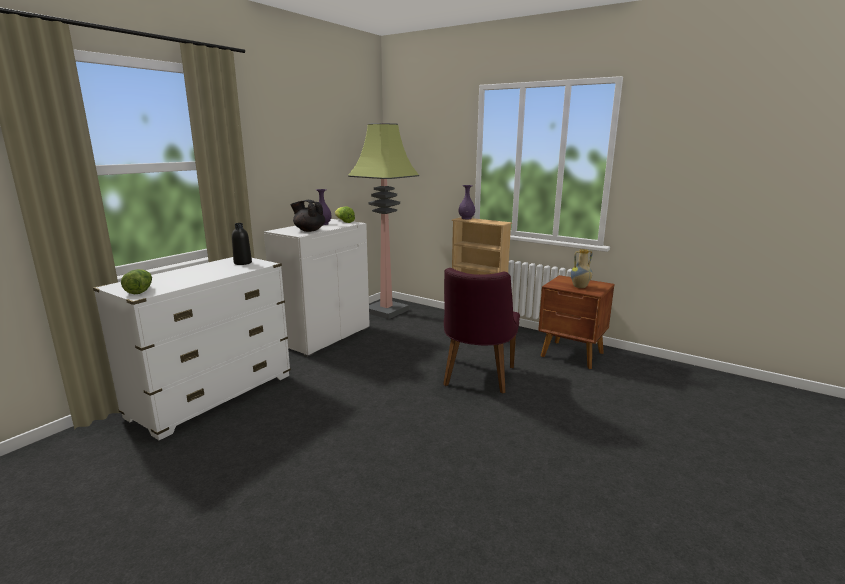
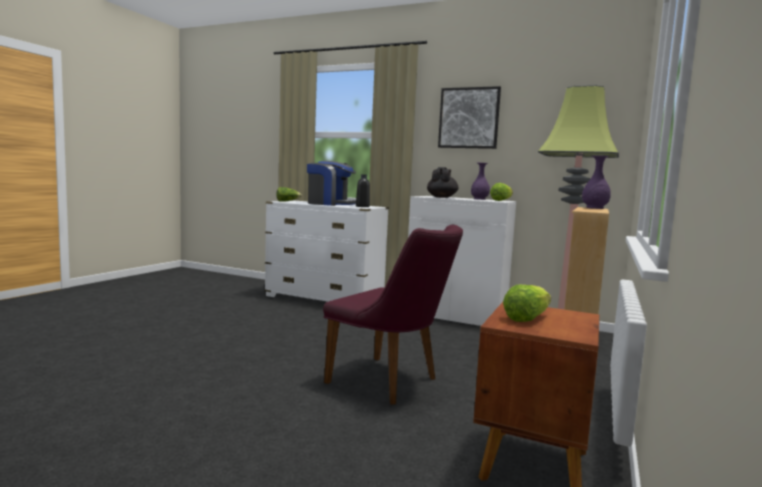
camera: 80 degrees right, 10 degrees down
(197, 273) = (330, 204): none -> coffee machine
(284, 142) = (469, 118): none -> picture
(476, 379) = (391, 382): purple chair -> purple chair turned 150 degrees counterclockwise
(580, 287) = (526, 318): vase -> lettuce

